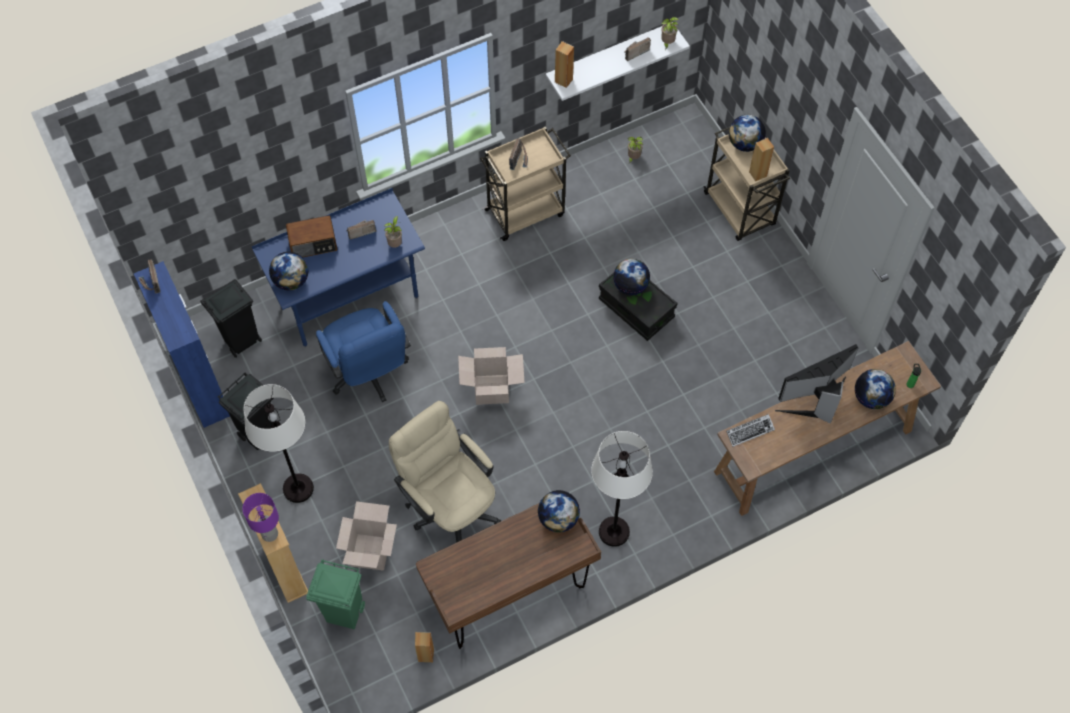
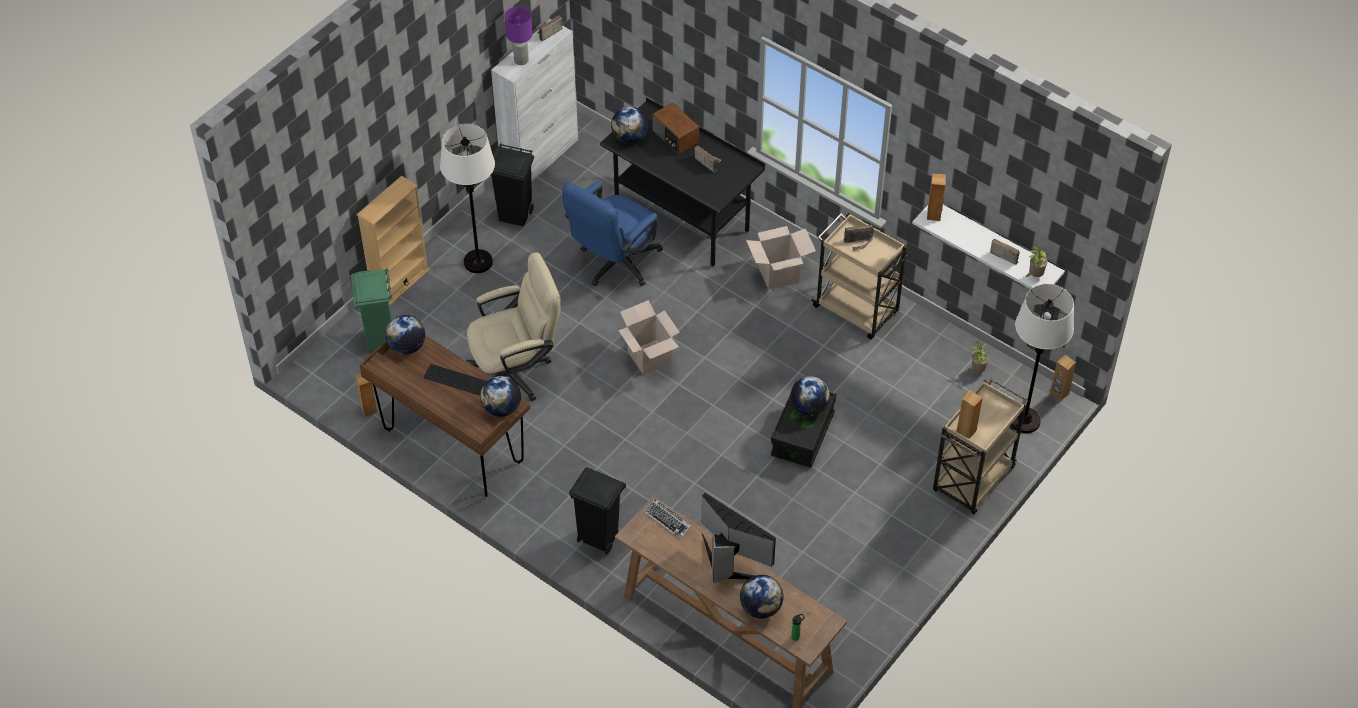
camera: 65 degrees right, 10 degrees down
(200, 384) = (540, 158): blue cabinet -> white cabinet
(241, 342) = (595, 167): black trash can -> black trash can (598, 538)
(270, 534) = (375, 209): purple table lamp -> purple table lamp (521, 60)
(349, 299) = (682, 221): blue desk -> black desk
(370, 552) = (444, 334): cardboard box -> cardboard box (779, 274)
(395, 244) = (709, 190): potted plant -> none
(450, 506) = (517, 372): beige office chair -> beige office chair turned 45 degrees clockwise
(502, 546) = (455, 379): none -> keyboard
(614, 532) = (554, 501): white floor lamp -> white floor lamp (1024, 421)
(683, 114) = (1059, 393): none -> brown speaker
(744, 144) = (996, 408): globe -> globe (407, 346)

